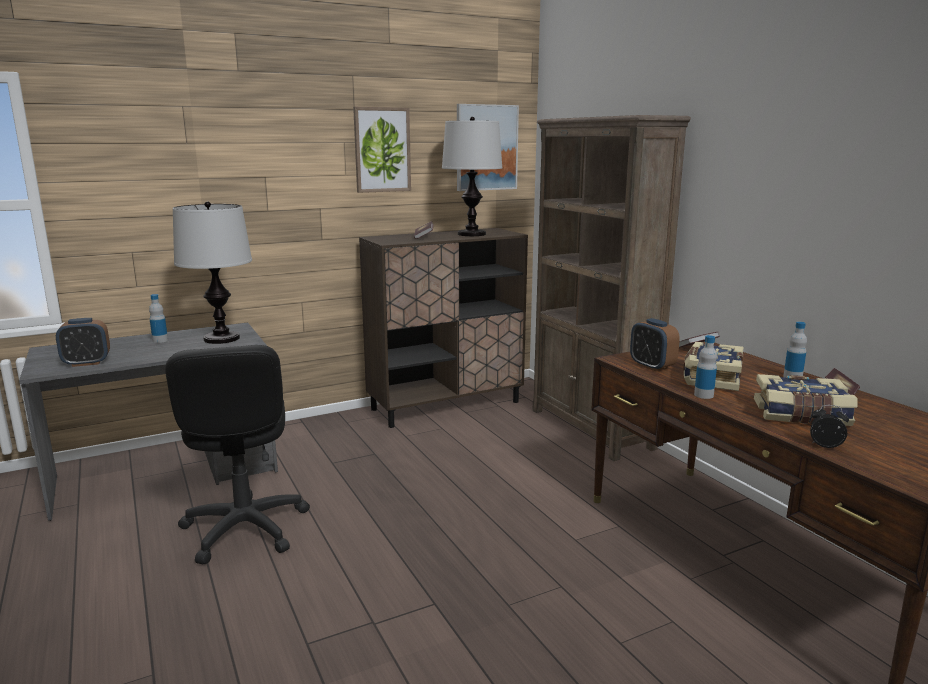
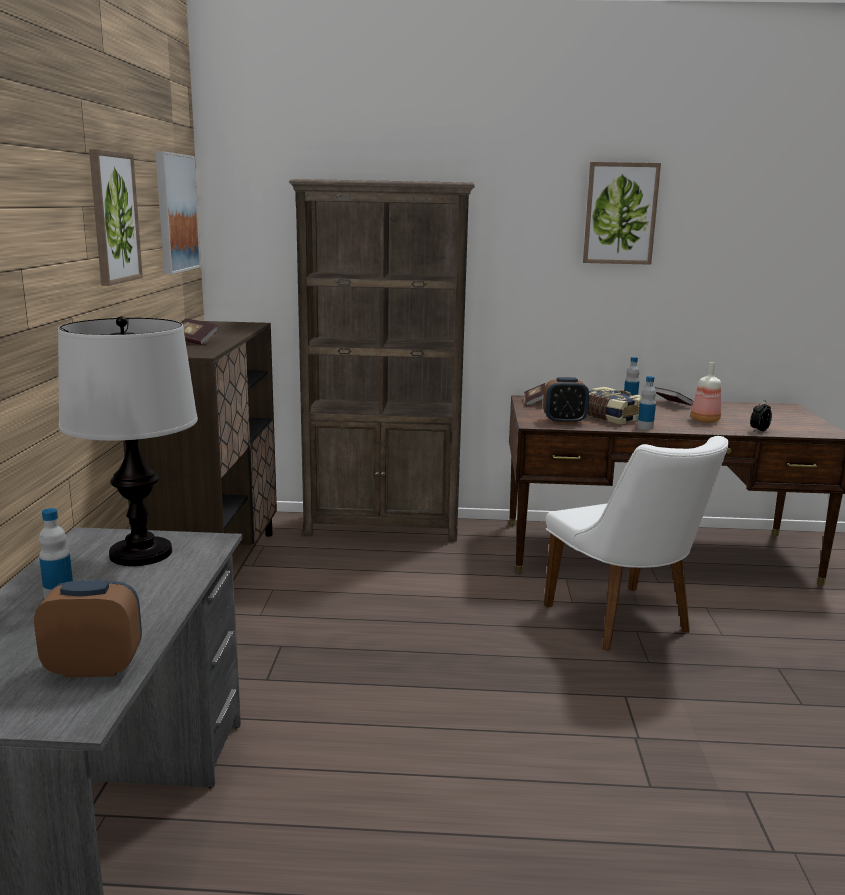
camera: 60 degrees left, 0 degrees up
(87, 363) = (94, 668): alarm clock -> alarm clock turned 105 degrees counterclockwise
(244, 528) = (372, 784): black office chair -> none
(472, 234) = (221, 330): table lamp -> none
(569, 577) = (625, 623): none -> white chair
(801, 415) = (703, 421): book -> bottle
(827, 144) = (620, 213): none -> picture

